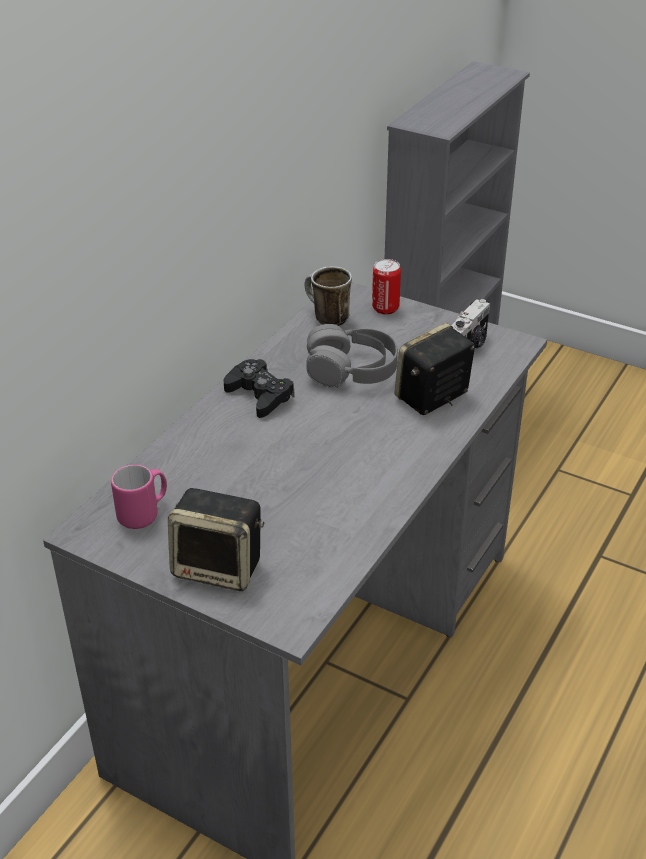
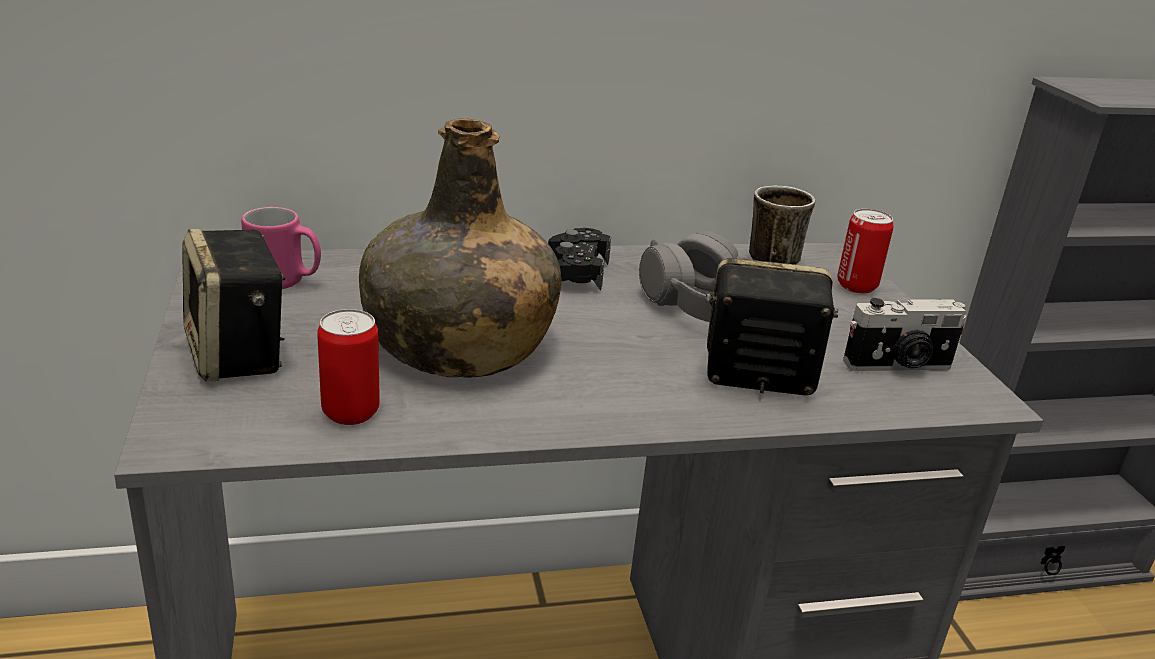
camera: 45 degrees right, 10 degrees down
(297, 480) = (458, 346): none -> green bottle
(326, 550) = (350, 412): none -> can

